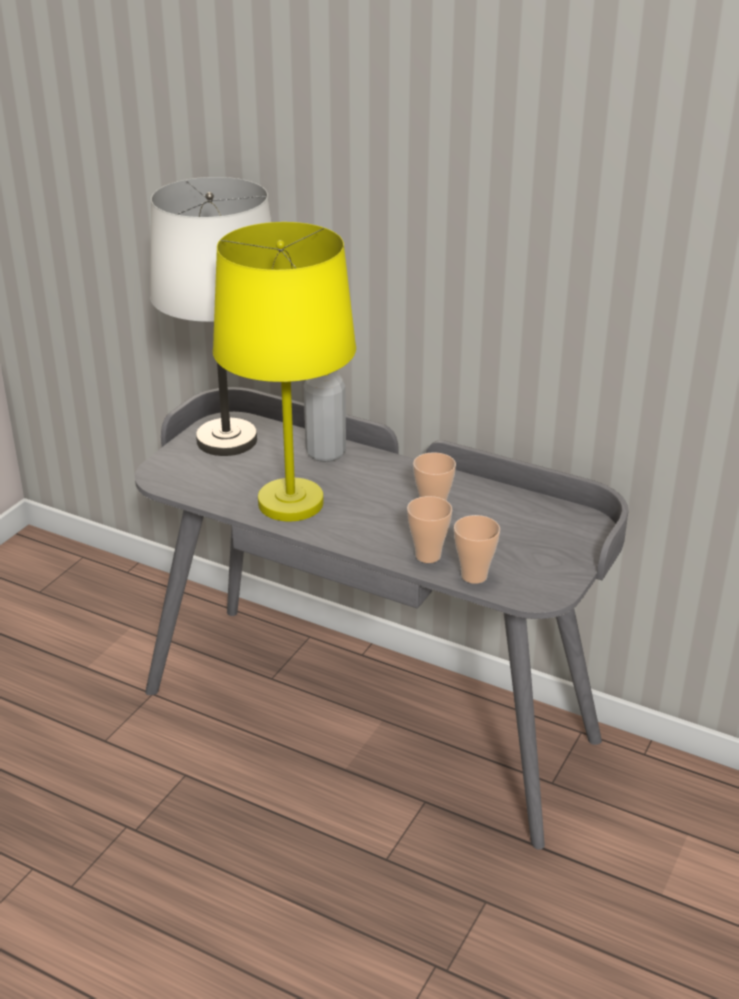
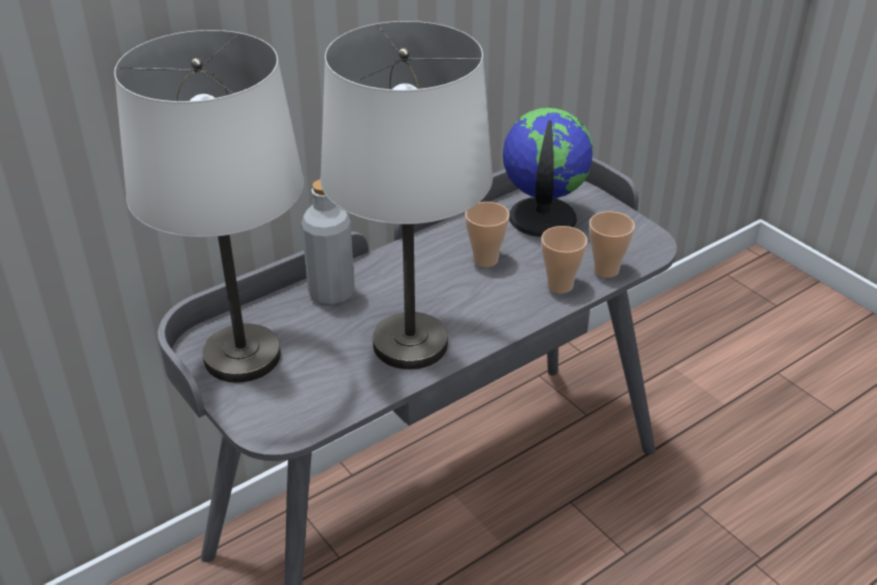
camera: 65 degrees left, 5 degrees up
(291, 504) = (411, 344): yellow table lamp -> white table lamp
(527, 522) = (541, 217): none -> globe

